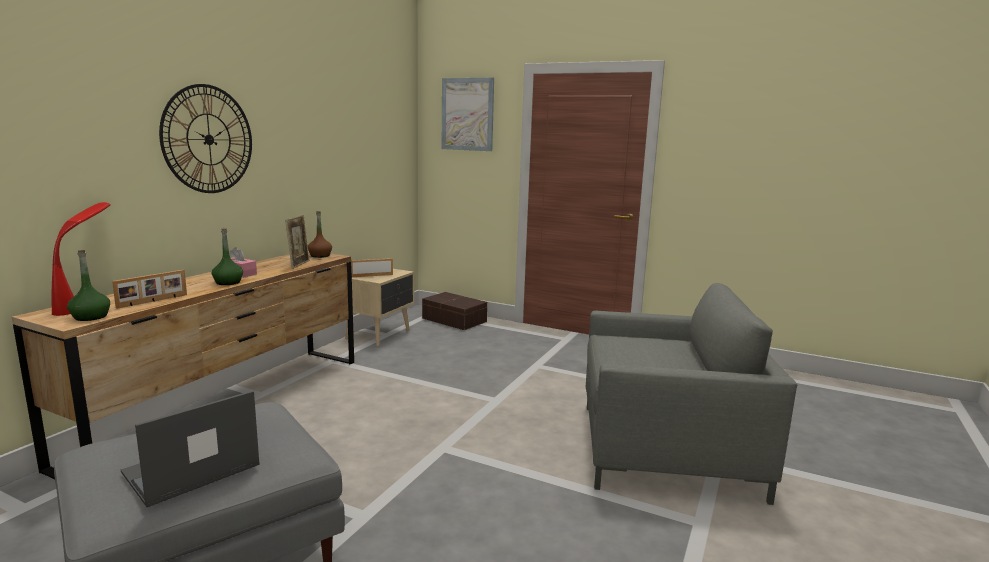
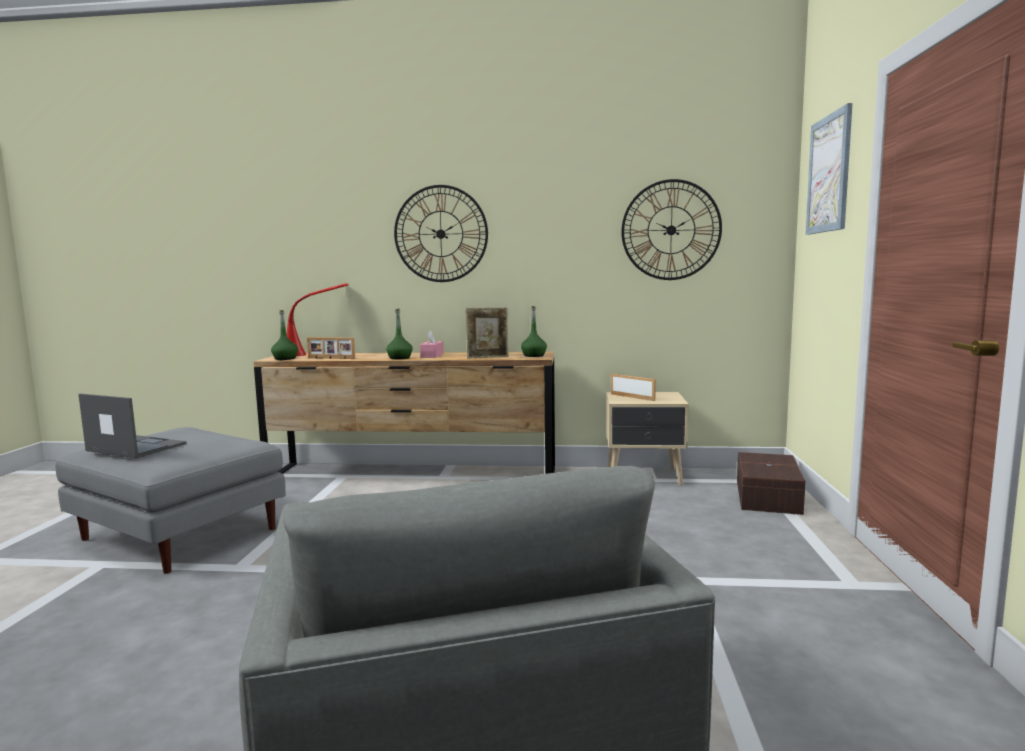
camera: 70 degrees right, 5 degrees down
(320, 256) = (534, 355): brown bottle -> green bottle
(366, 141) = (671, 230): none -> wall clock

